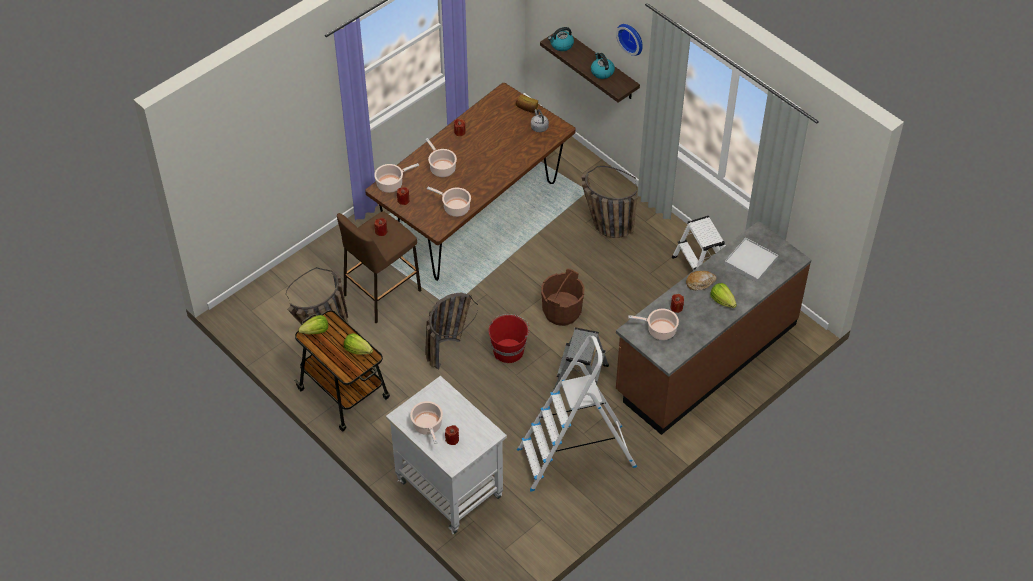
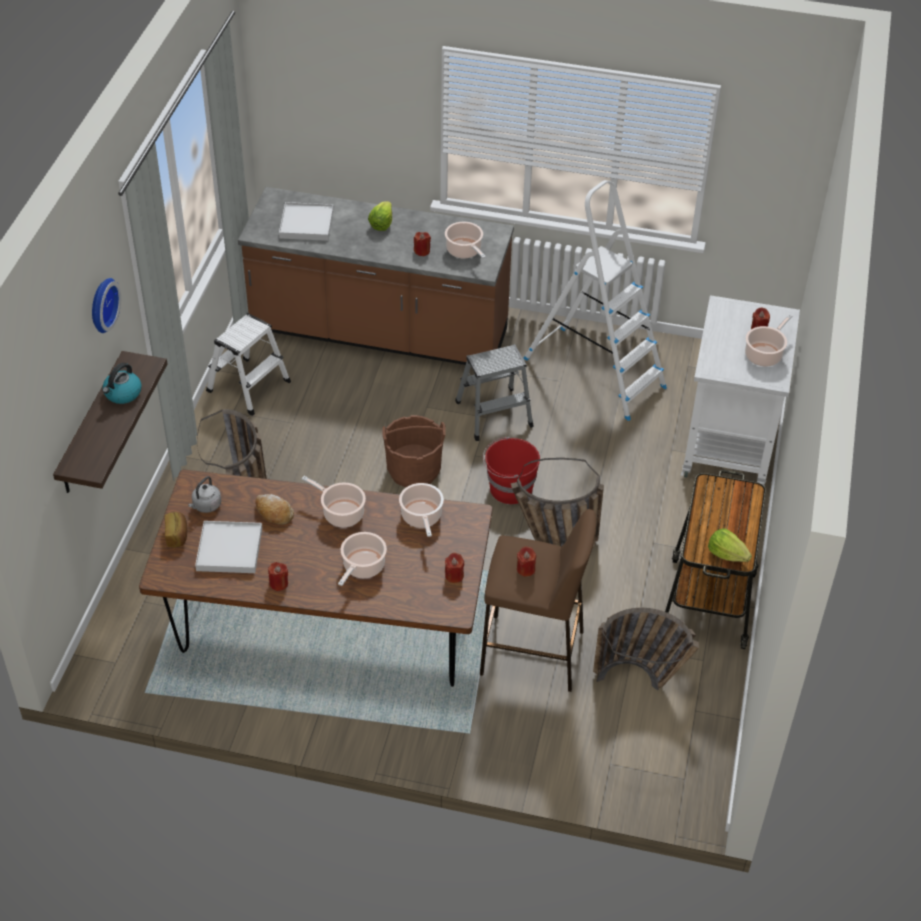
camera: 125 degrees left, 5 degrees down
(358, 350) = (711, 501): lettuce -> none
(391, 184) = (435, 605): cooking pot -> cooking pot (341, 513)
(499, 123) = (229, 549): none -> white tray
(561, 45) = (93, 457): kettle -> none
(700, 282) = (370, 247): bread -> bread (274, 513)

